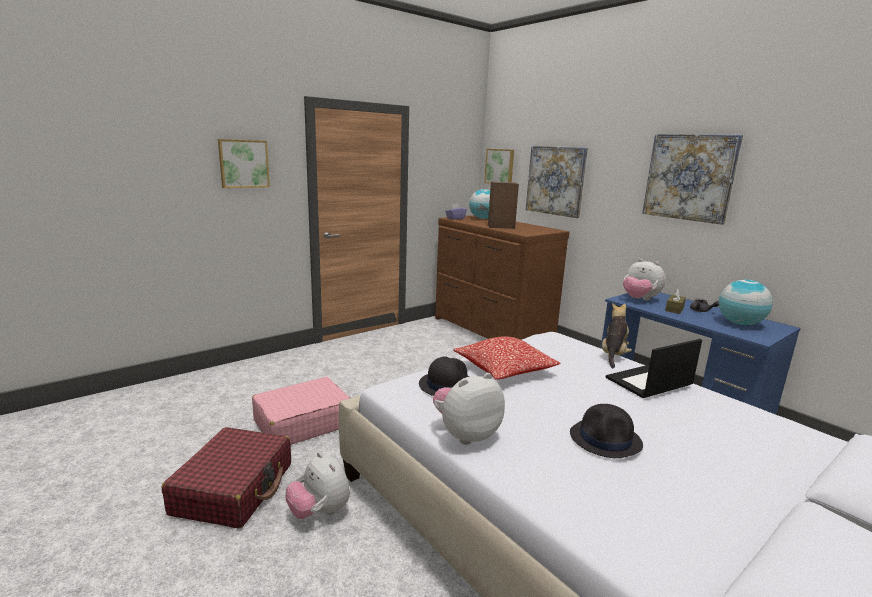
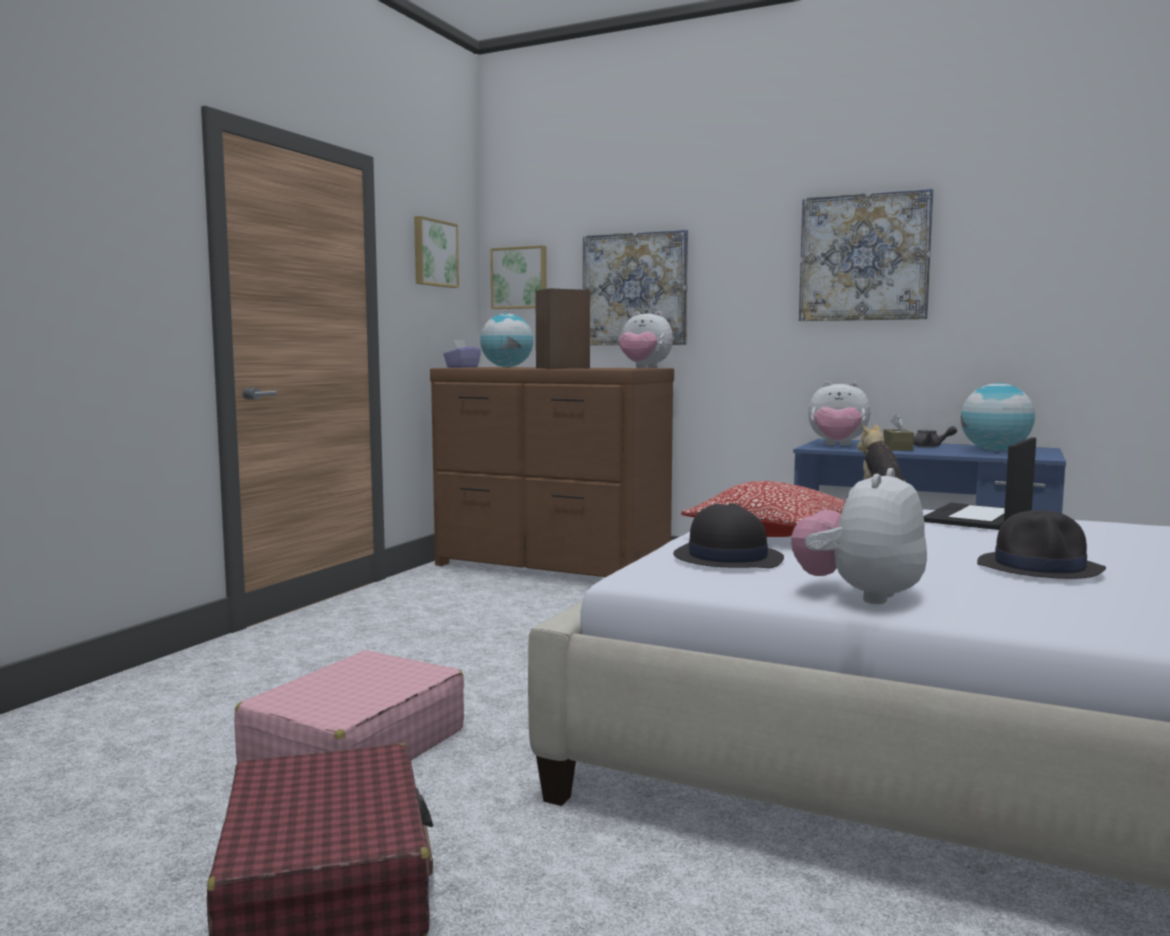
camera: 25 degrees left, 10 degrees down
(243, 163) = (90, 226): picture -> picture (434, 253)
(319, 512) = (557, 864): plush toy -> plush toy (644, 368)

